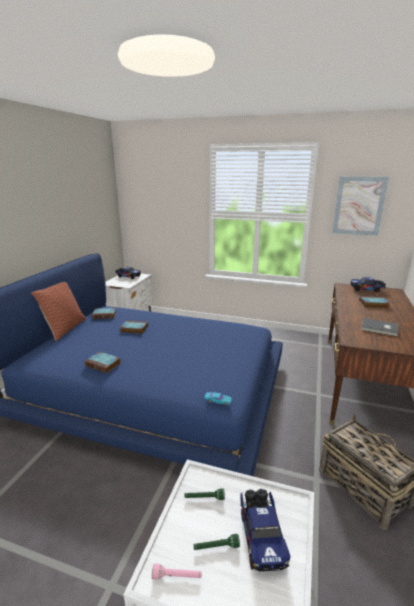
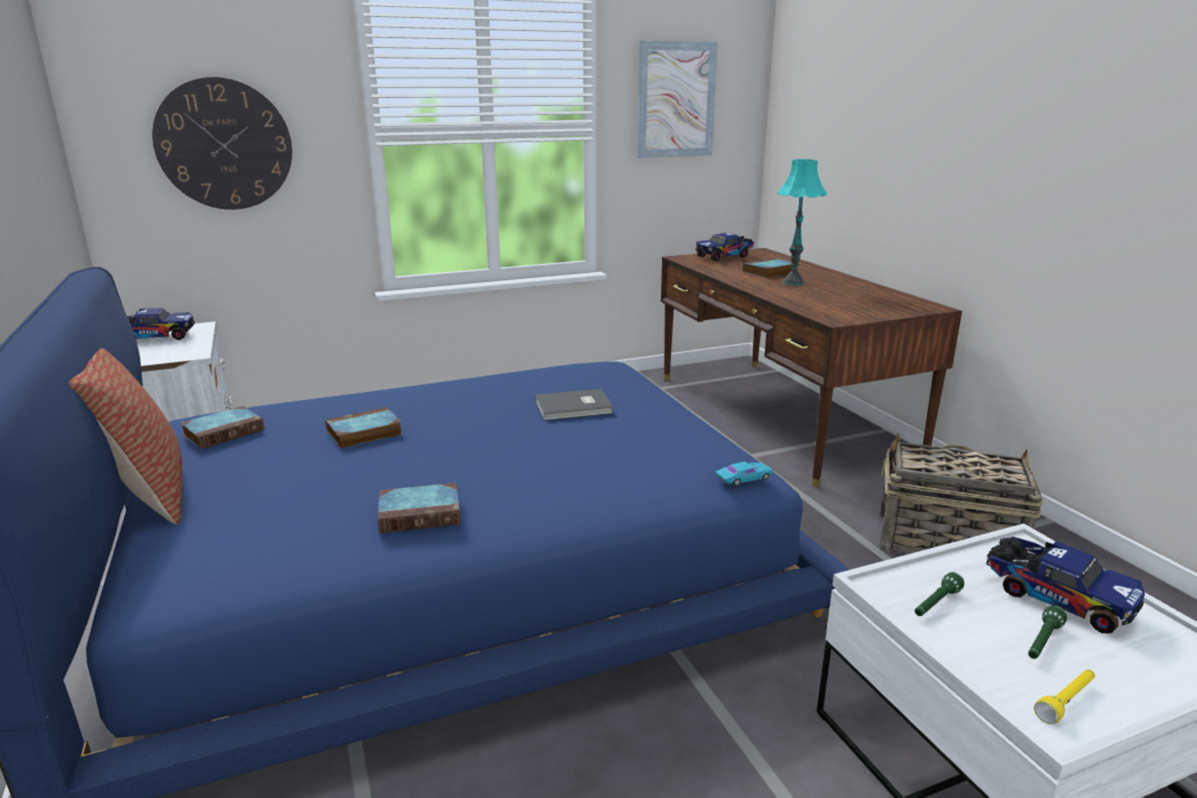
camera: 40 degrees left, 0 degrees up
(161, 214) = (224, 144): none -> wall clock
(177, 576) = (1066, 701): pink flashlight -> yellow flashlight
(374, 313) = (793, 282): none -> turquoise table lamp
(379, 328) = (835, 297): grey book -> grey book (575, 408)

